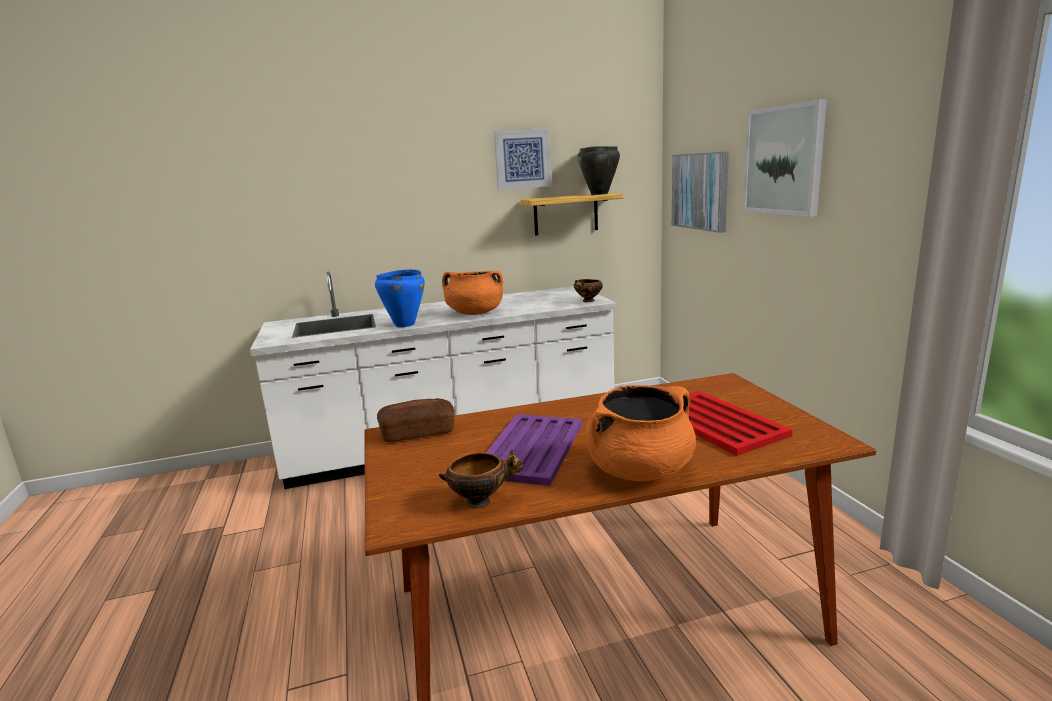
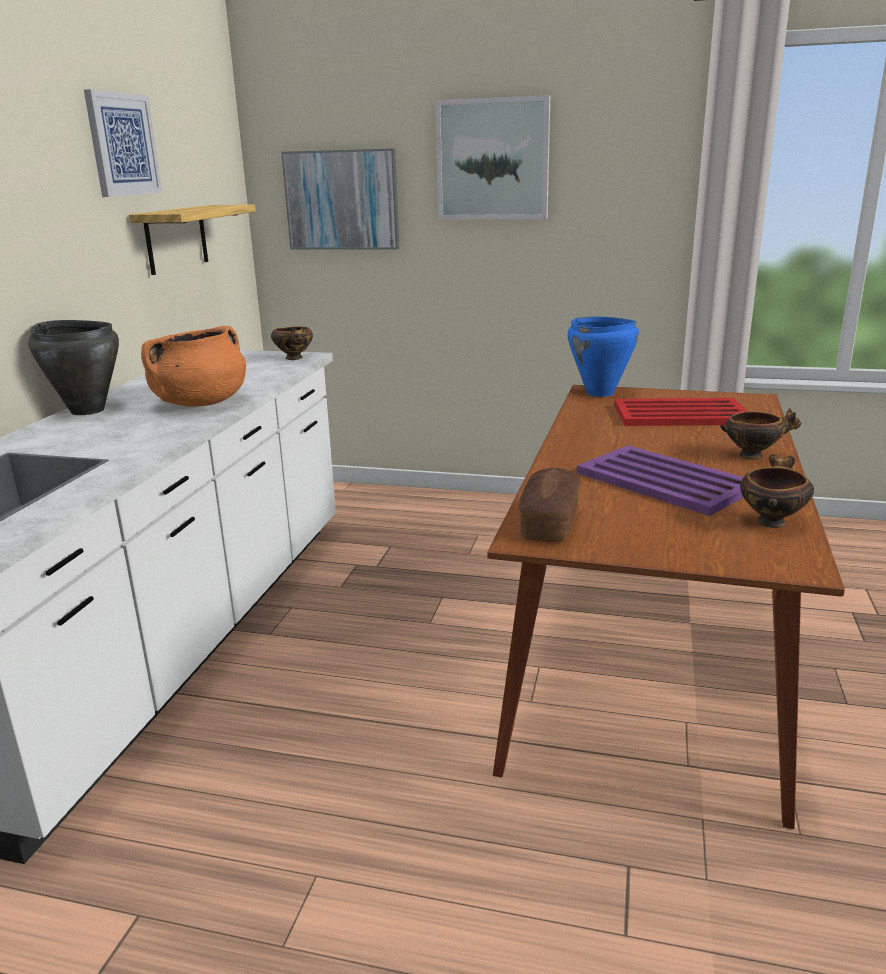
camera: 60 degrees left, 5 degrees up
(404, 324) = (150, 442): blue cooking pot -> blue cooking pot (600, 393)
(599, 194) = (221, 205): black cooking pot -> black cooking pot (87, 410)
(640, 470) = (753, 455): orange cooking pot -> bowl

